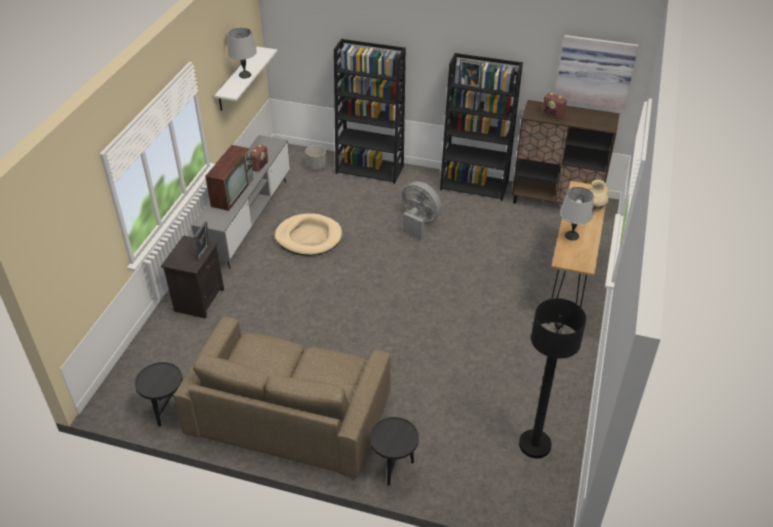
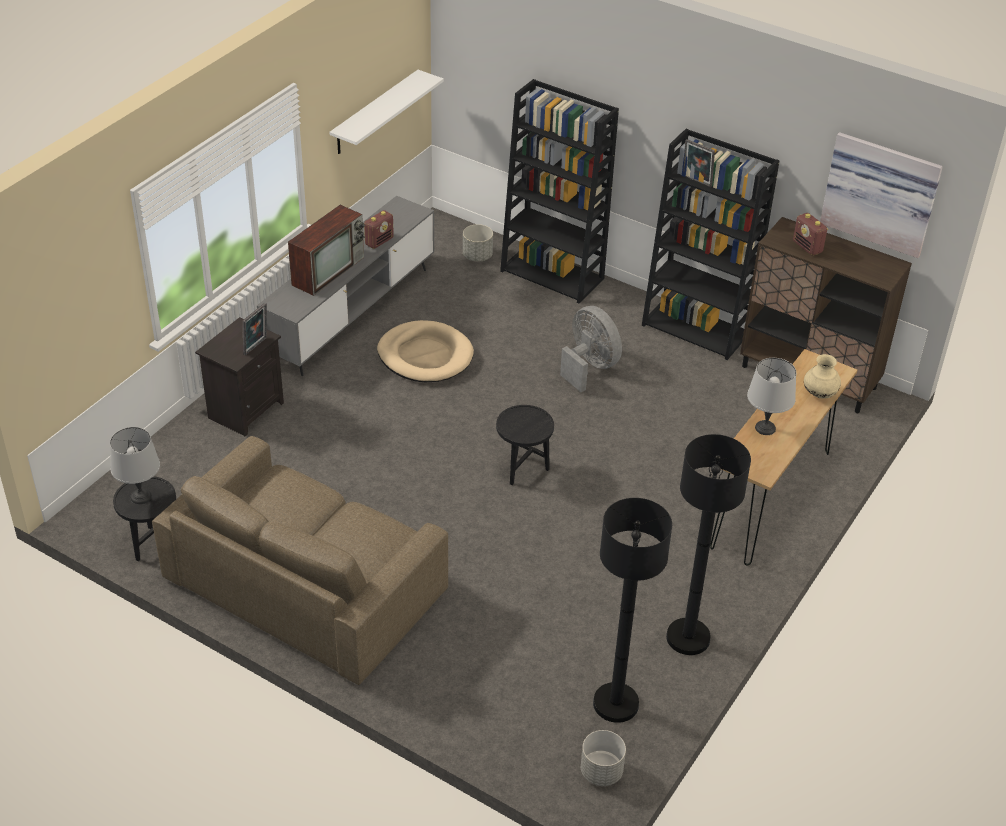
camera: 15 degrees right, 0 degrees up
(245, 75) = (383, 109): grey table lamp -> grey table lamp (141, 497)
(393, 469) = (412, 687): black side table -> black side table (523, 471)
(546, 496) = (601, 771): none -> grey planter
(560, 387) = (688, 638): none -> black floor lamp

